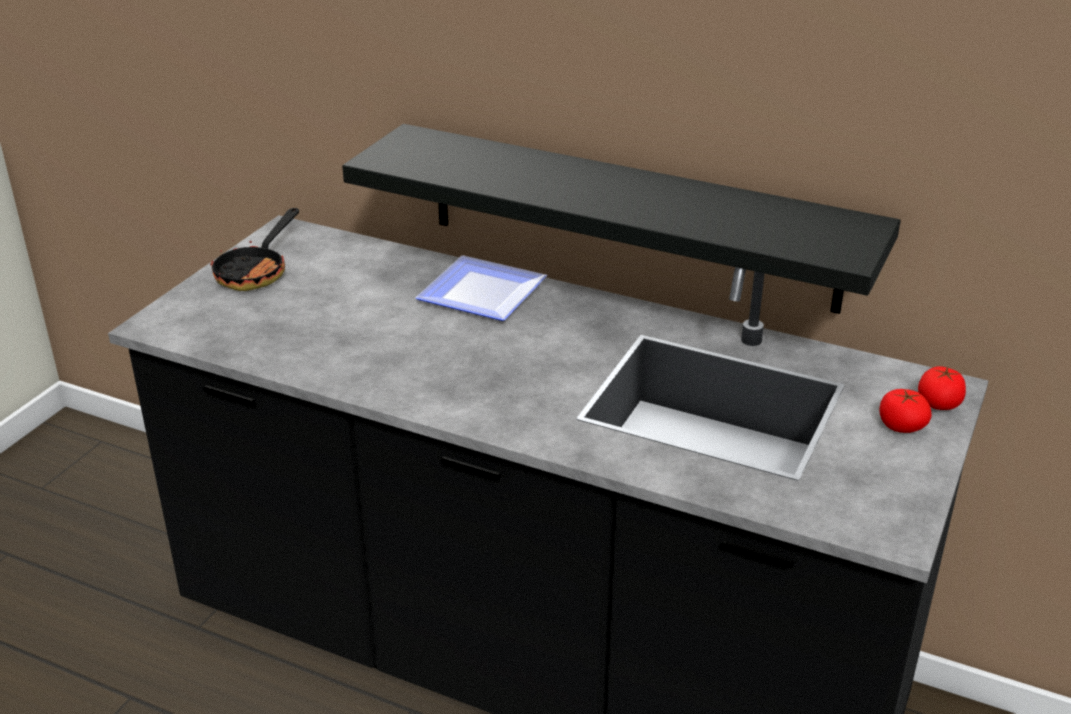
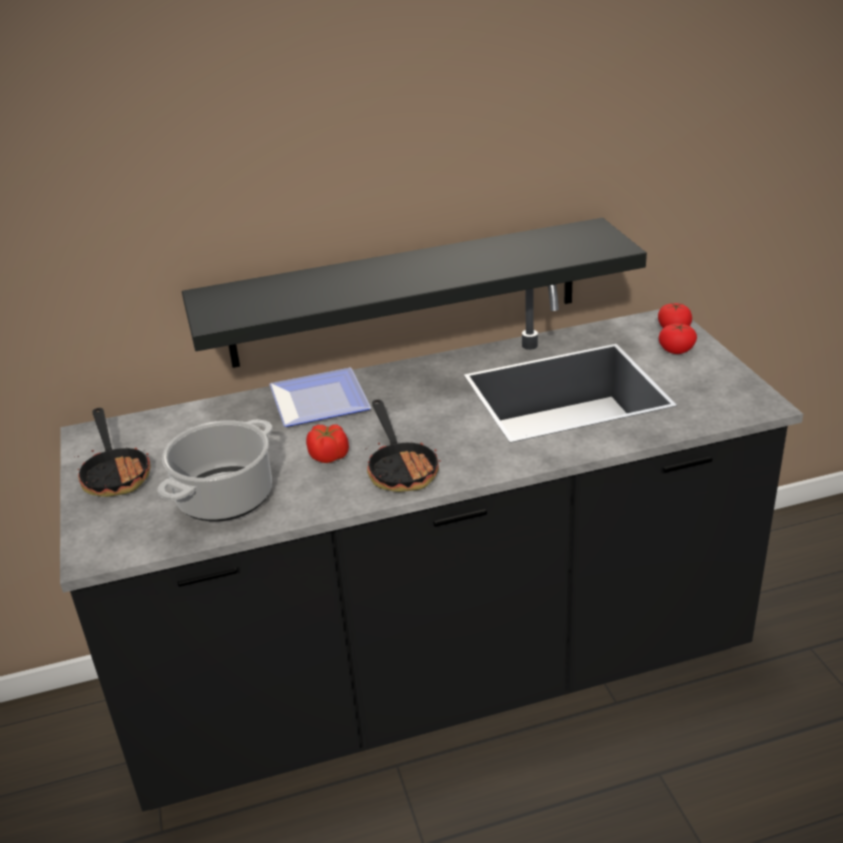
camera: 40 degrees left, 0 degrees up
(294, 332) = (225, 496): none -> cooking pot
(414, 344) = (329, 456): none -> tomato
(451, 387) = (401, 468): none -> frying pan

